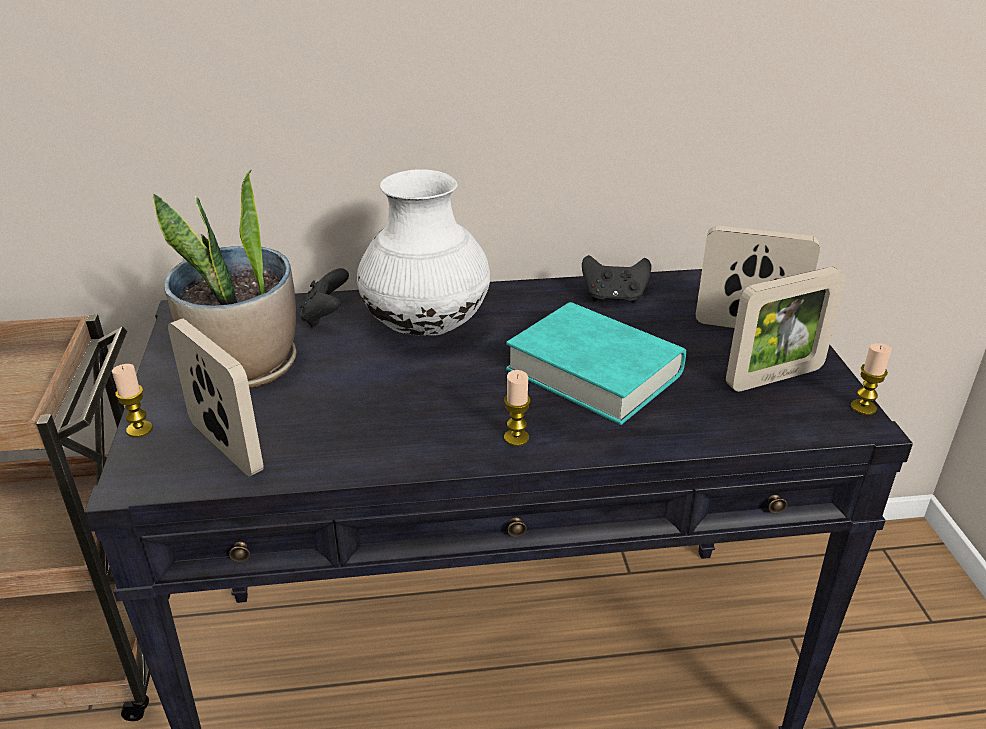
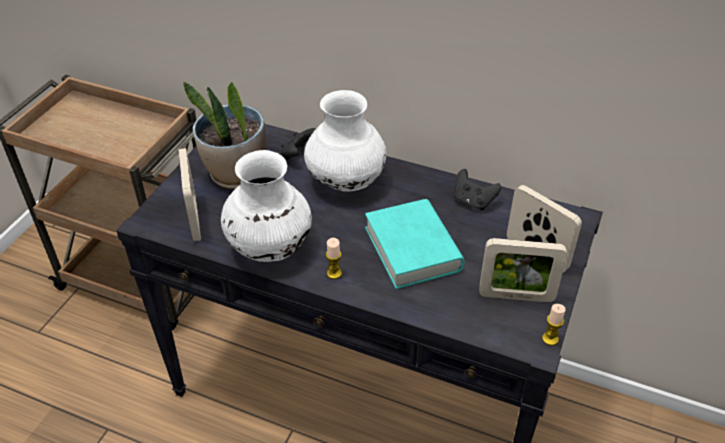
camera: 30 degrees right, 10 degrees up
(139, 429) = (165, 193): candle -> none
(386, 441) = (269, 247): none -> white vase

